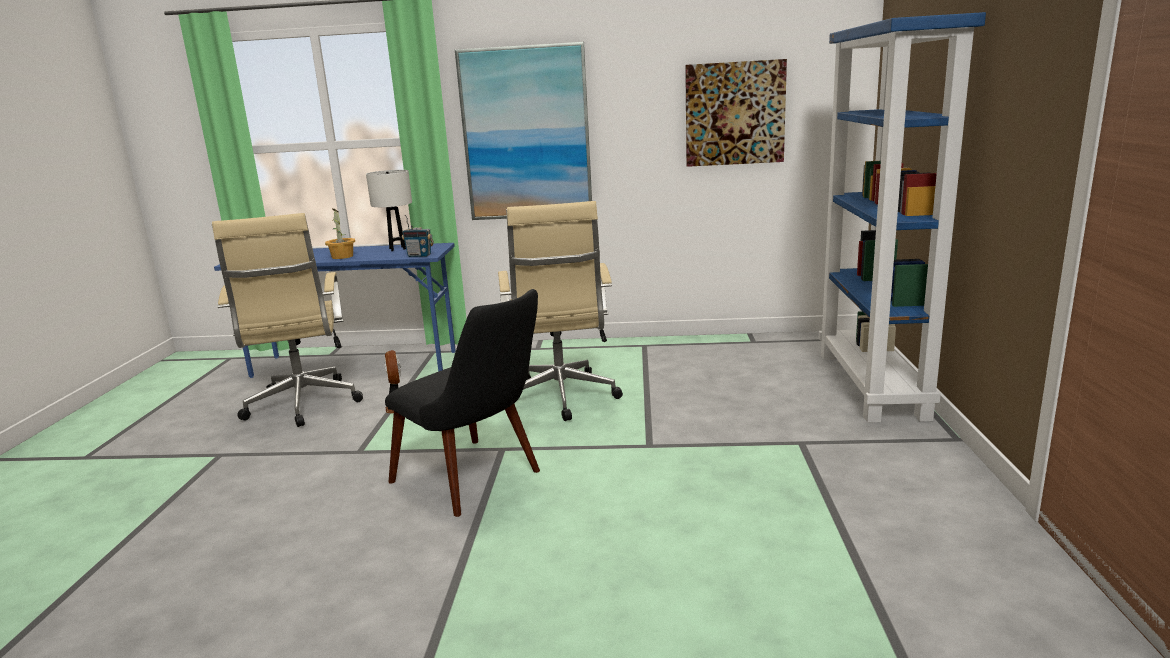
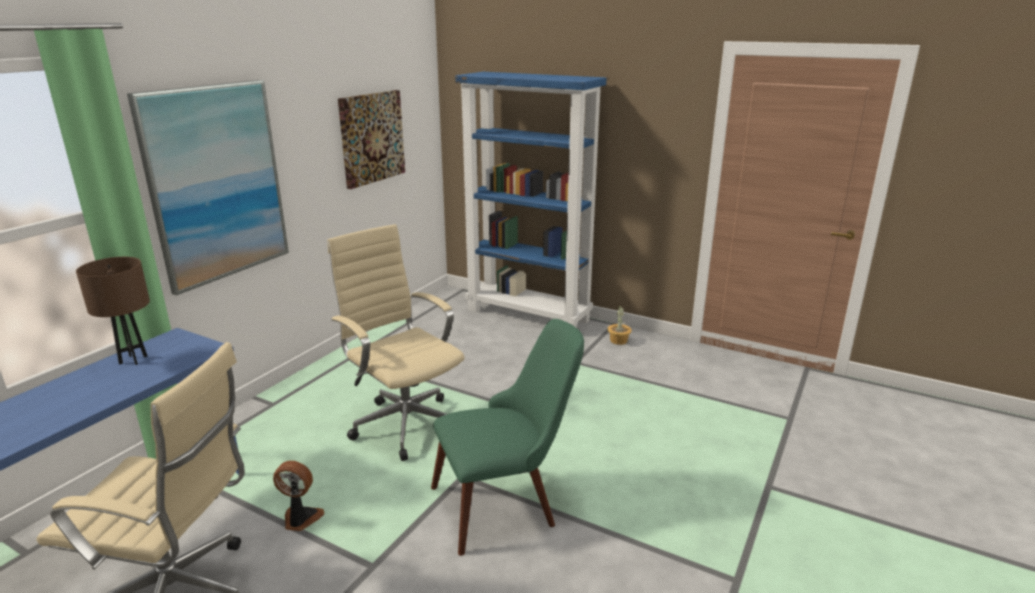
camera: 65 degrees left, 5 degrees up
(342, 256) = (91, 398): potted plant -> potted plant (618, 341)
(397, 249) = (133, 360): white table lamp -> brown table lamp
(419, 255) = (202, 353): radio -> none
(478, 481) = (507, 501): black chair -> green chair
(561, 399) = (404, 423): beige office chair -> beige office chair turned 150 degrees counterclockwise

